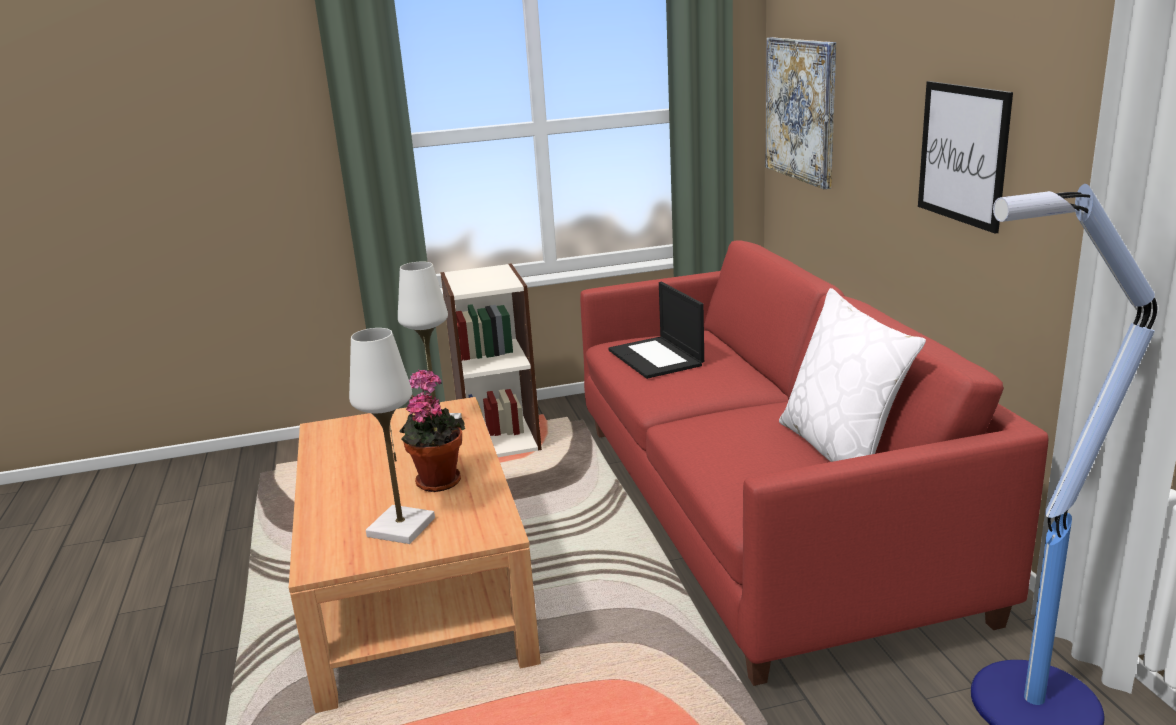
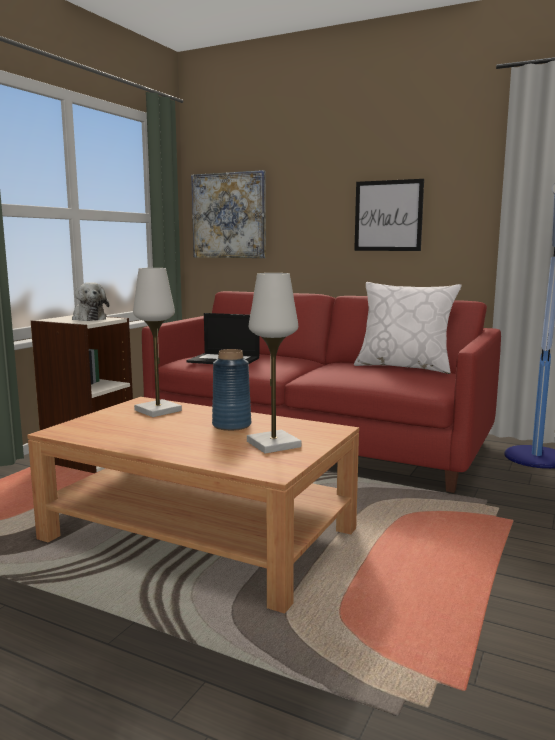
camera: 50 degrees left, 10 degrees down
(437, 480) = (231, 425): potted plant -> blue vase
(490, 279) = (88, 318): none -> plush toy

